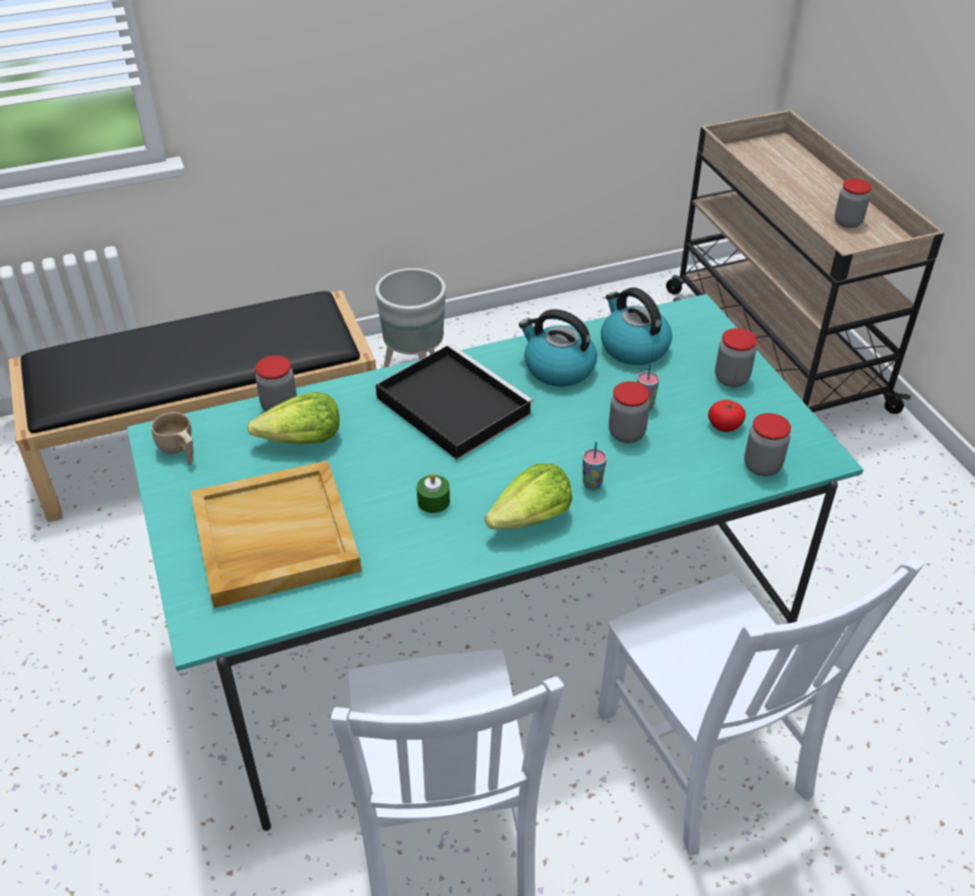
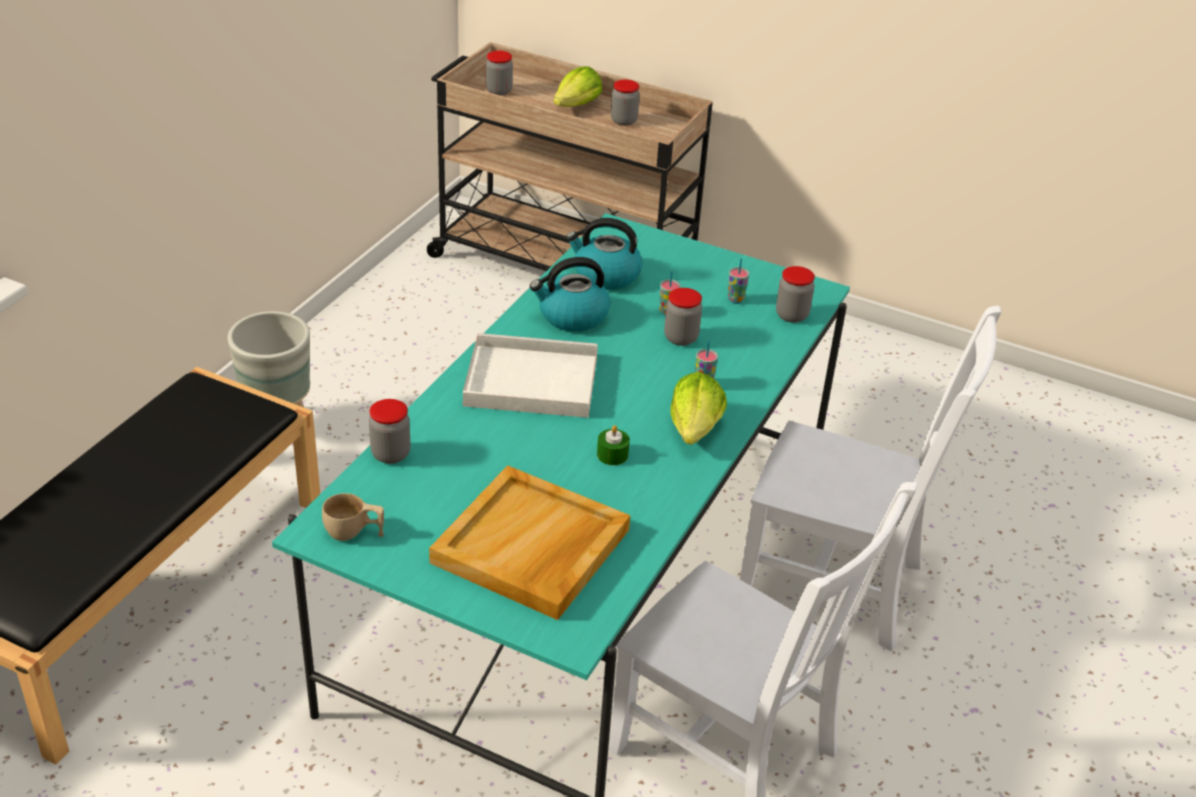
camera: 45 degrees left, 5 degrees down
(302, 440) = (448, 468): lettuce -> lettuce (577, 105)
(450, 404) = (528, 381): black tray -> white tray
(724, 425) = (735, 300): tomato -> cup
(731, 378) = (700, 266): jar -> jar (499, 91)

